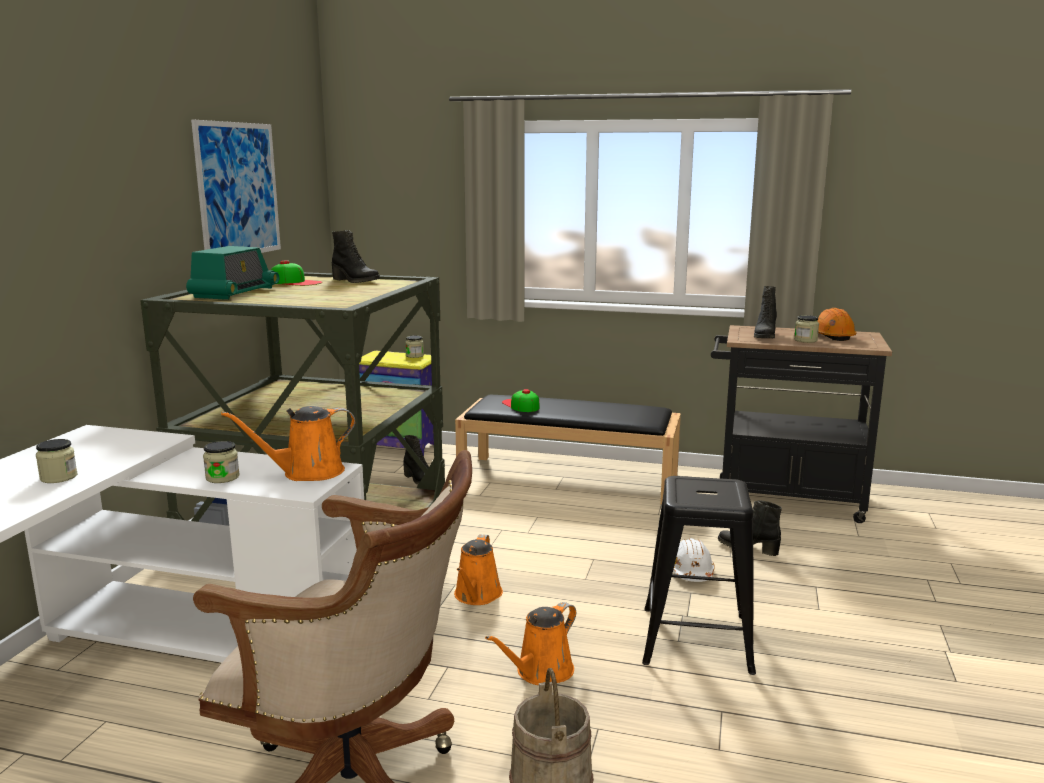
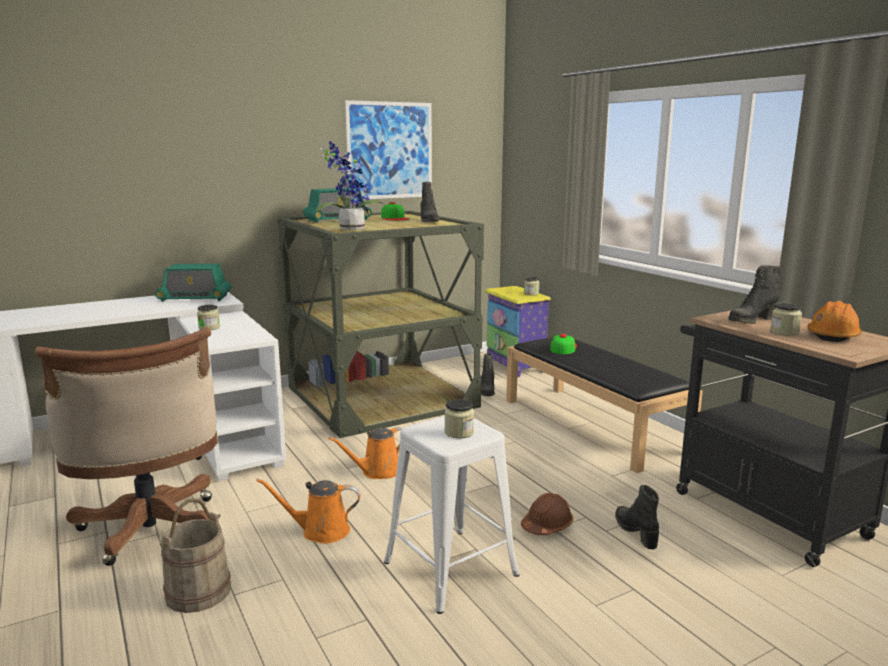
camera: 45 degrees right, 0 degrees up
(58, 477) = (148, 307): jar -> jar (459, 432)
(90, 447) = (194, 298): none -> radio
(307, 473) = (243, 336): orange watering can -> none
(319, 301) = (349, 229): none -> potted plant
(691, 572) = (547, 525): white hard hat -> brown hard hat
(696, 639) = (450, 568): black stool -> white stool

